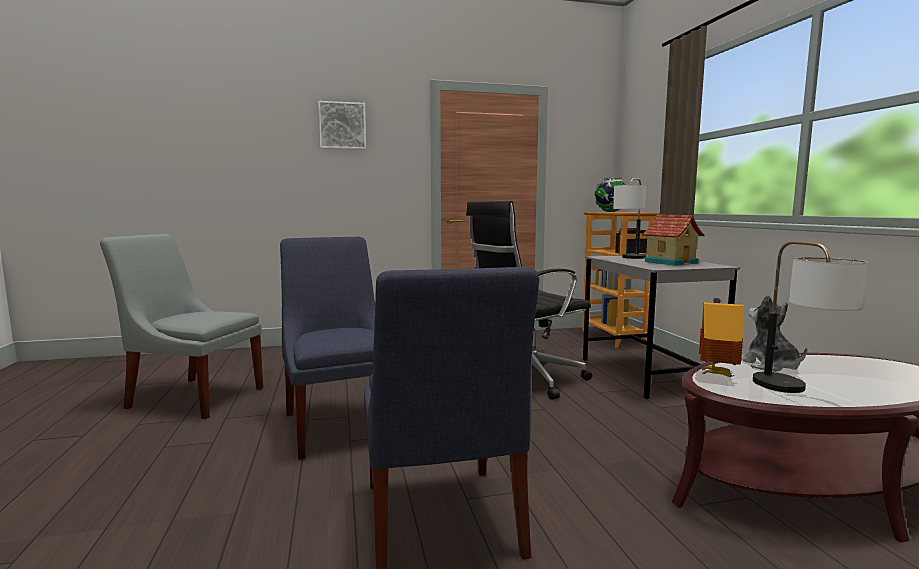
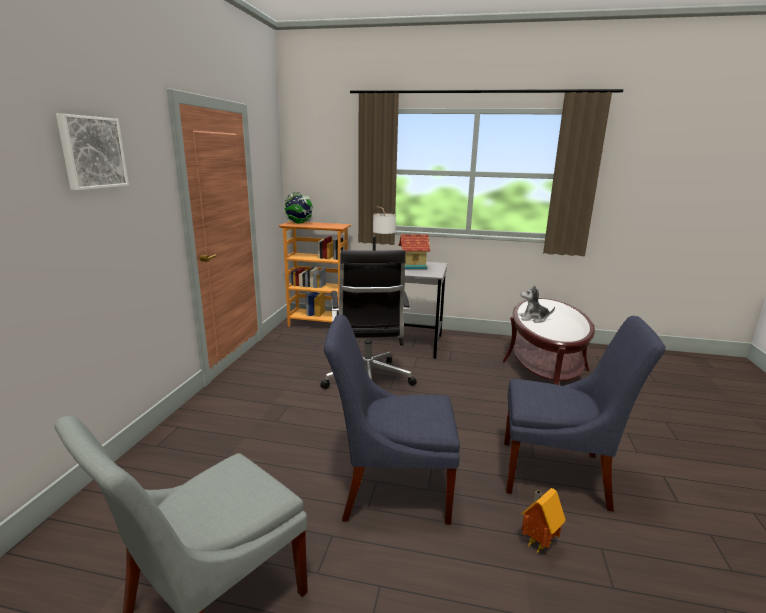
camera: 65 degrees left, 10 degrees up
(716, 374) = (543, 332): toy house -> toy house (536, 543)
(797, 393) = (572, 328): table lamp -> none

